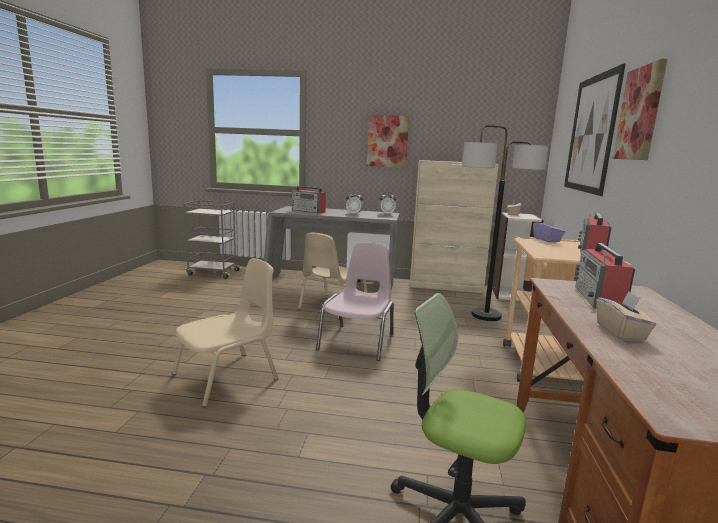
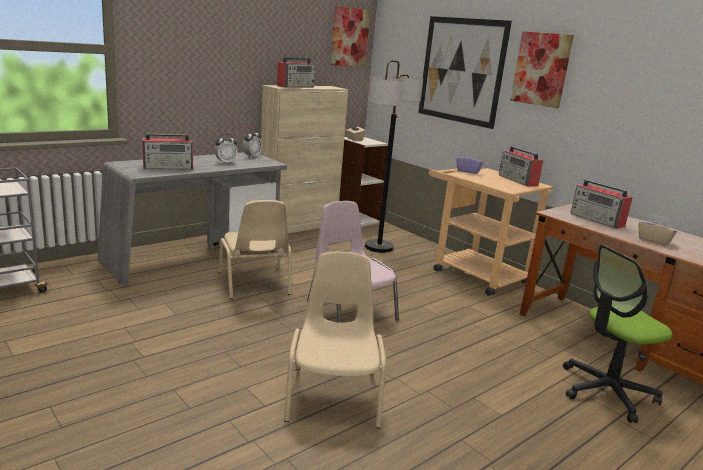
camera: 50 degrees left, 5 degrees up
(387, 141) = (224, 61): picture -> picture (349, 37)
(446, 161) = (296, 86): none -> radio

